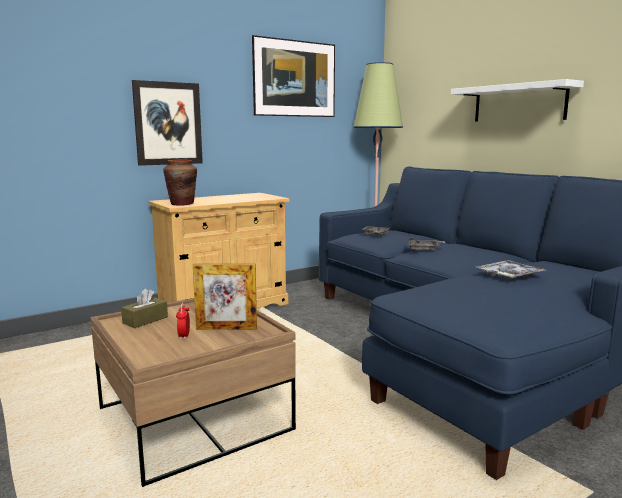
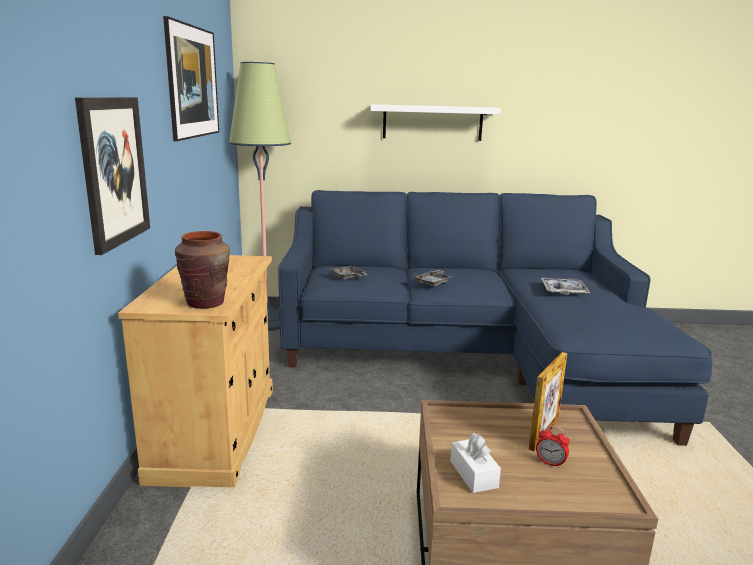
camera: 55 degrees left, 5 degrees up
(145, 320) = (473, 474): brown tissue box -> white tissue box

